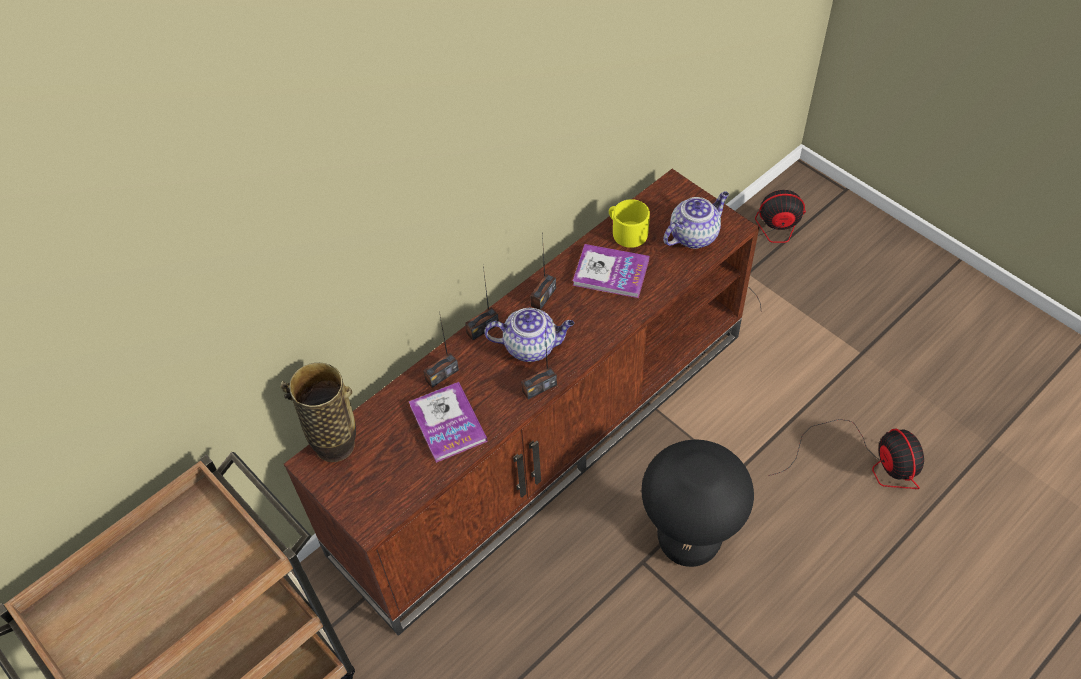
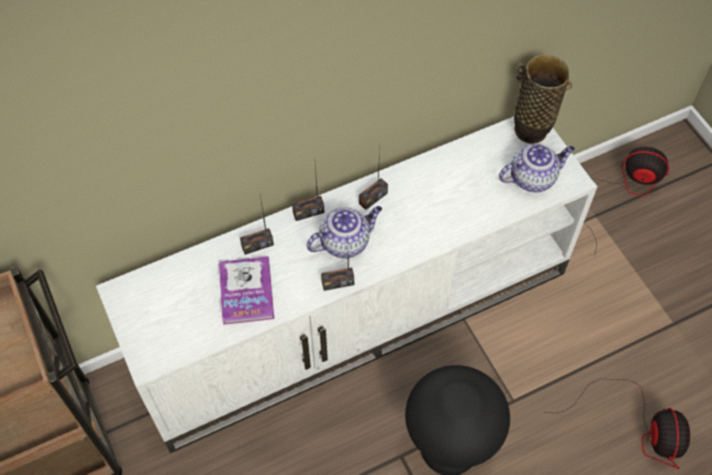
camera: 15 degrees right, 5 degrees up
(335, 445) = (144, 282): vase -> vase (530, 131)
(531, 346) = (345, 241): teapot -> teapot turned 45 degrees counterclockwise
(544, 436) = (355, 314): brown tv stand -> white tv stand
(611, 272) = (442, 192): book -> none
(626, 231) = (471, 157): yellow mug -> none

